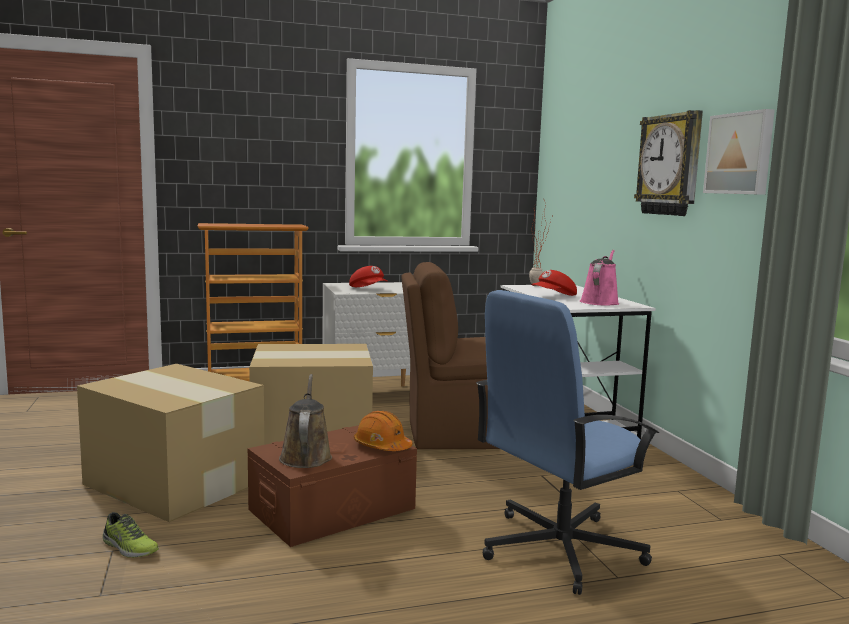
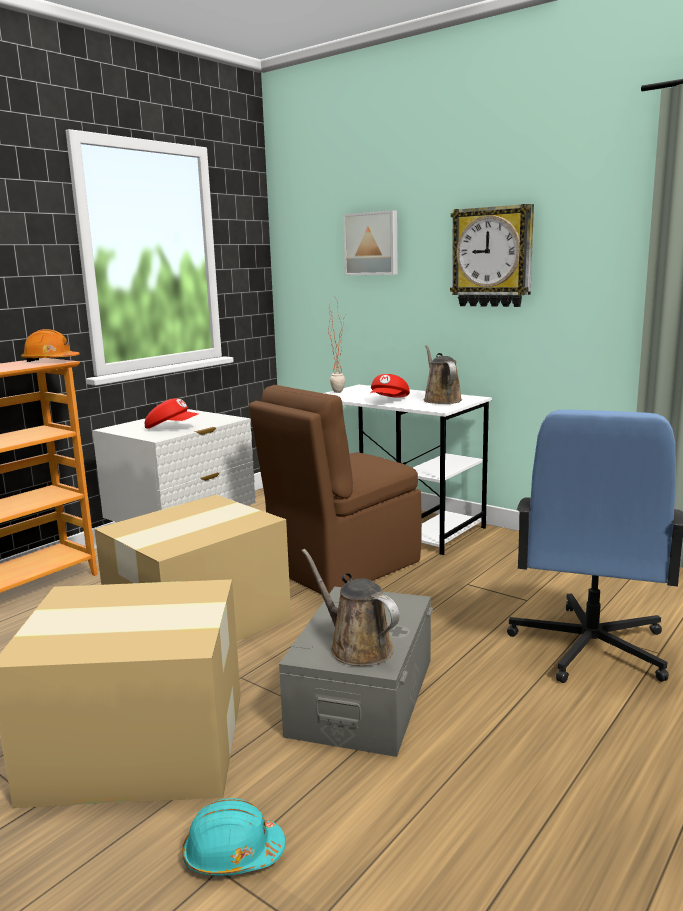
camera: 35 degrees left, 5 degrees up
(129, 547) = (233, 854): shoe -> turquoise hard hat
(332, 509) = (362, 696): brown storage box -> grey storage box
(382, 446) = (400, 607): orange hard hat -> orange hard hat (50, 361)
(600, 302) = (441, 400): pink watering can -> brown watering can
(740, 153) = (589, 246): picture -> picture (372, 244)

